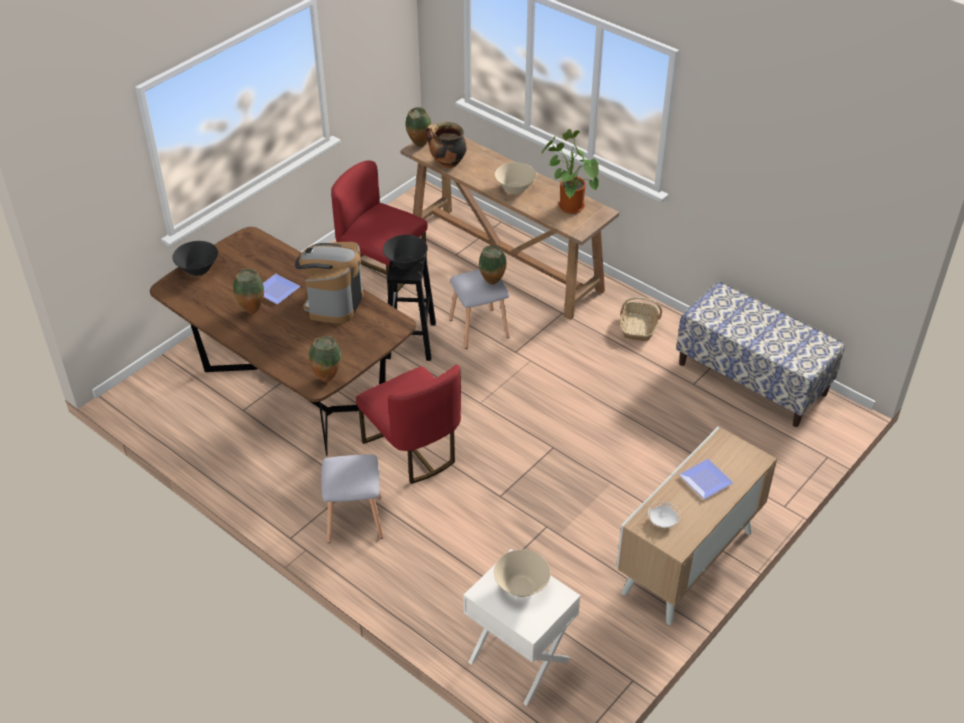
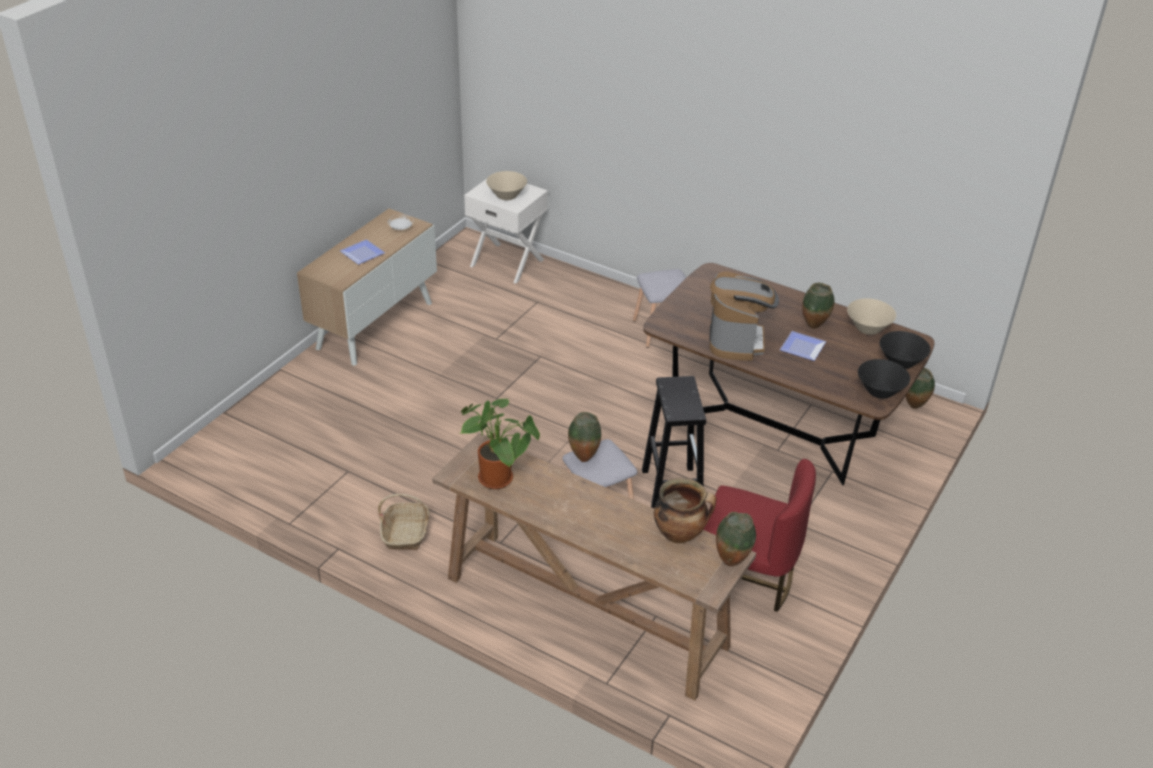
camera: 170 degrees right, 5 degrees down
(327, 378) = (707, 278): vase -> vase (914, 407)
(406, 263) = (680, 395): black bowl -> black bowl (880, 391)
(413, 450) = (630, 384): red chair -> none
(515, 188) = (574, 500): beige bowl -> beige bowl (868, 328)
(752, 378) = (280, 483): bench -> none

